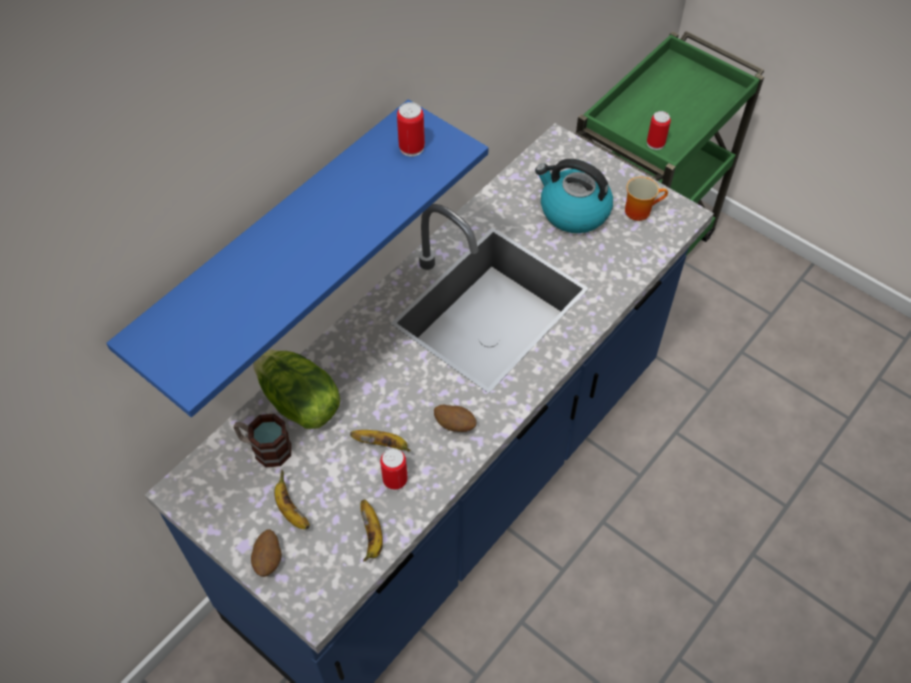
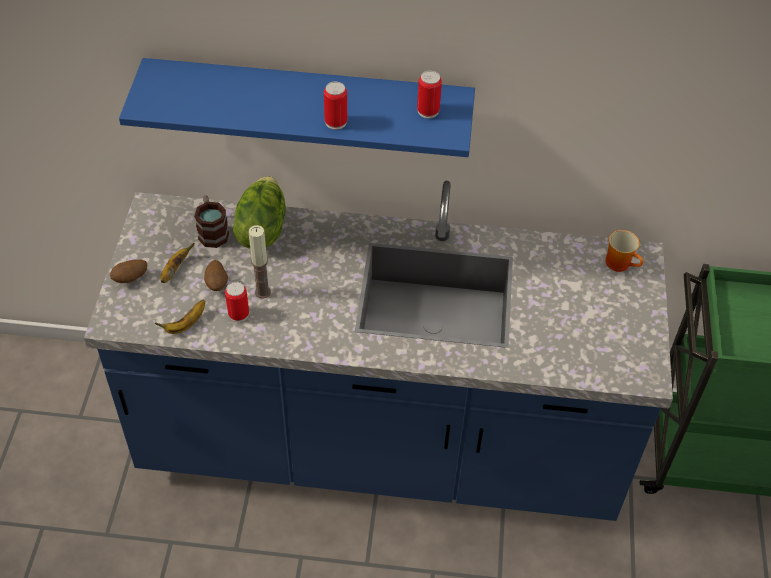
camera: 55 degrees right, 5 degrees down
(382, 444) = (262, 292): banana -> candle
(455, 424) = (310, 325): potato -> potato (217, 284)
(573, 211) = (578, 299): kettle -> none
(640, 209) = (624, 344): mug -> mug (621, 263)
(655, 143) = (740, 337): can -> can (336, 122)

